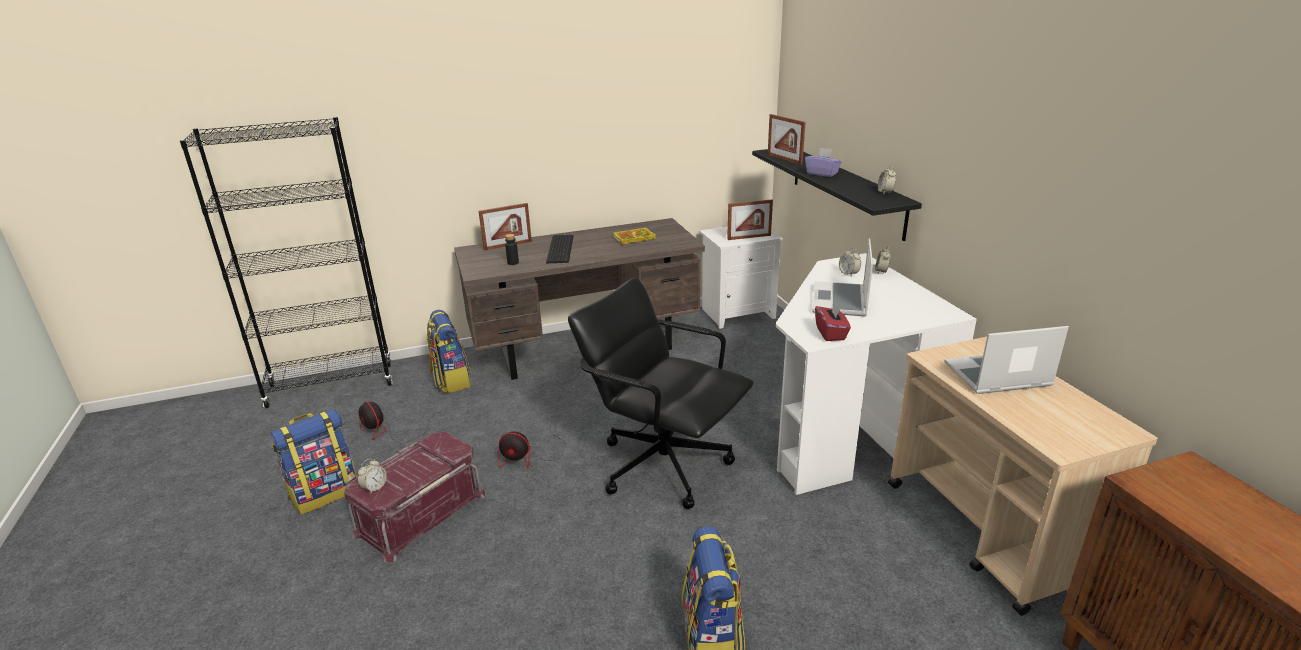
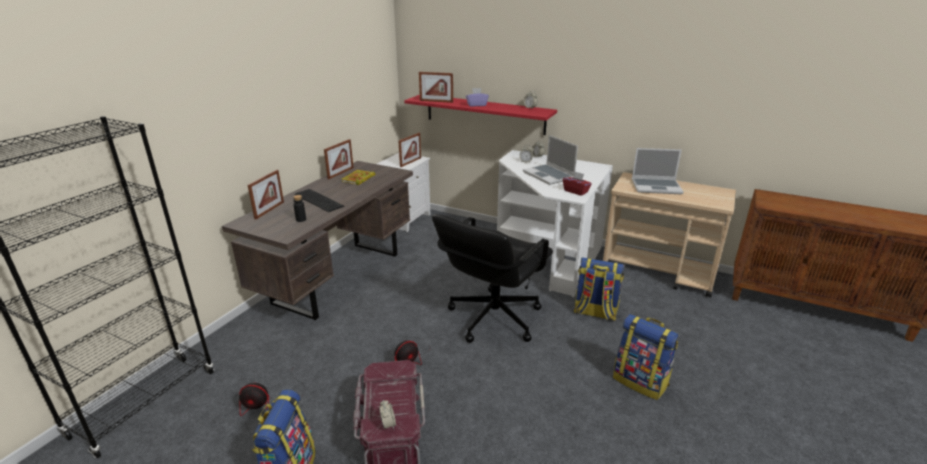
camera: 45 degrees left, 0 degrees up
(451, 380) = (264, 343): backpack -> backpack (594, 312)
(630, 227) = (340, 173): none -> picture frame
(663, 464) = (493, 317): black office chair -> black office chair turned 45 degrees counterclockwise
(846, 190) = (484, 114): black shelf -> red shelf
(996, 376) = (656, 187): laptop -> laptop turned 120 degrees counterclockwise

